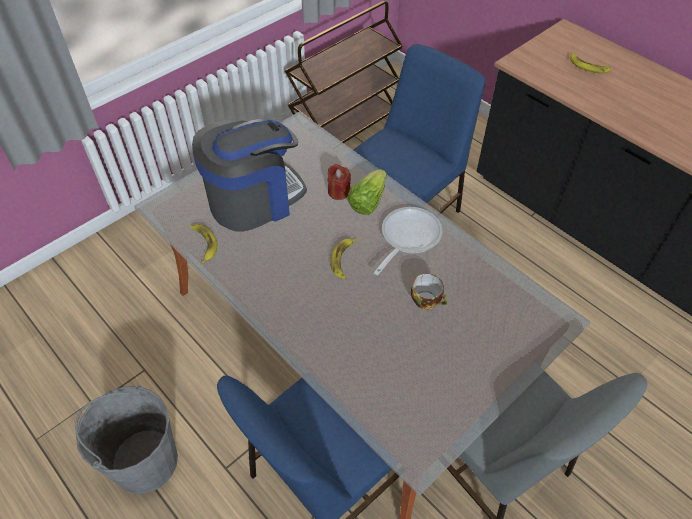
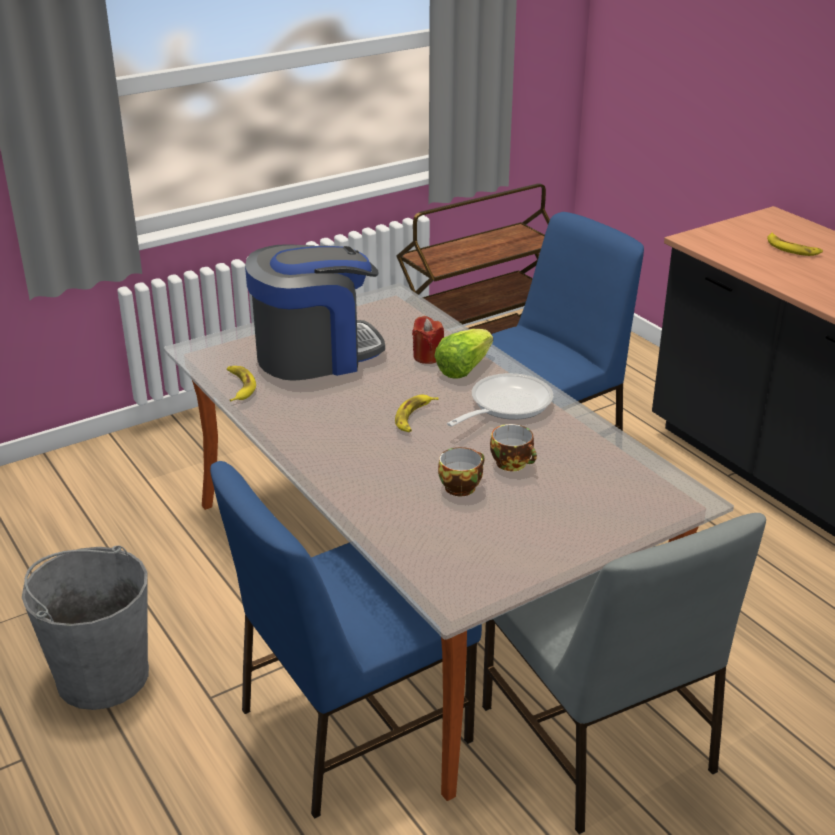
camera: 10 degrees right, 20 degrees down
(395, 331) = (461, 486): none -> cup

